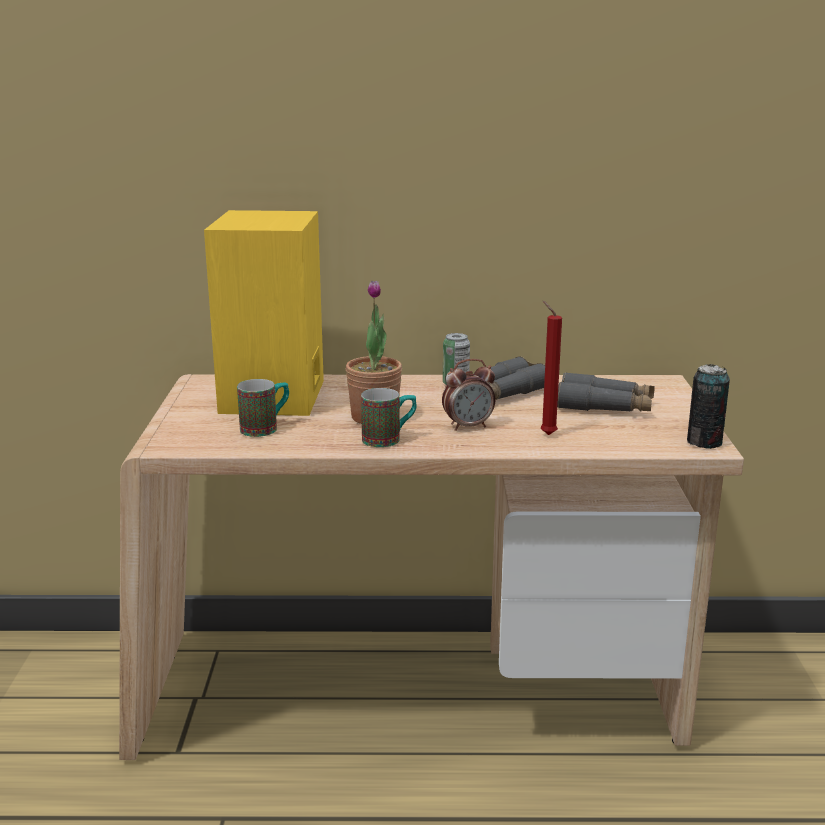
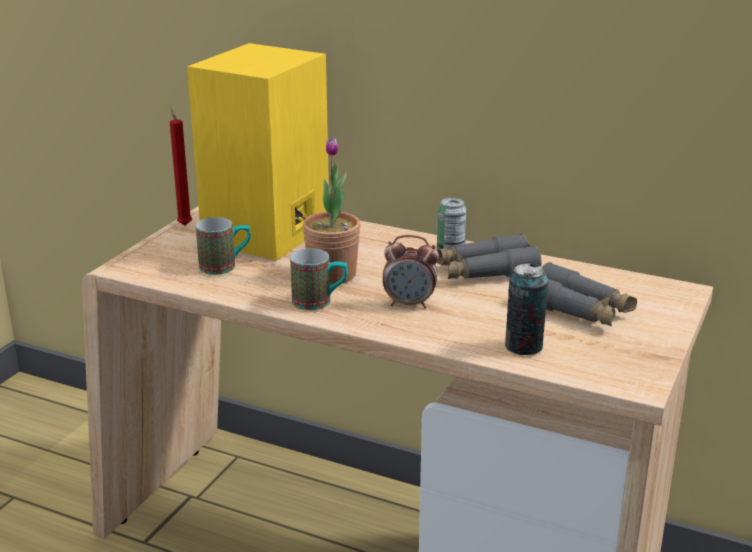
camera: 25 degrees right, 5 degrees up
(546, 434) = (477, 329): red candle -> red candle (184, 224)
(704, 442) = (638, 378): can -> can (523, 346)

